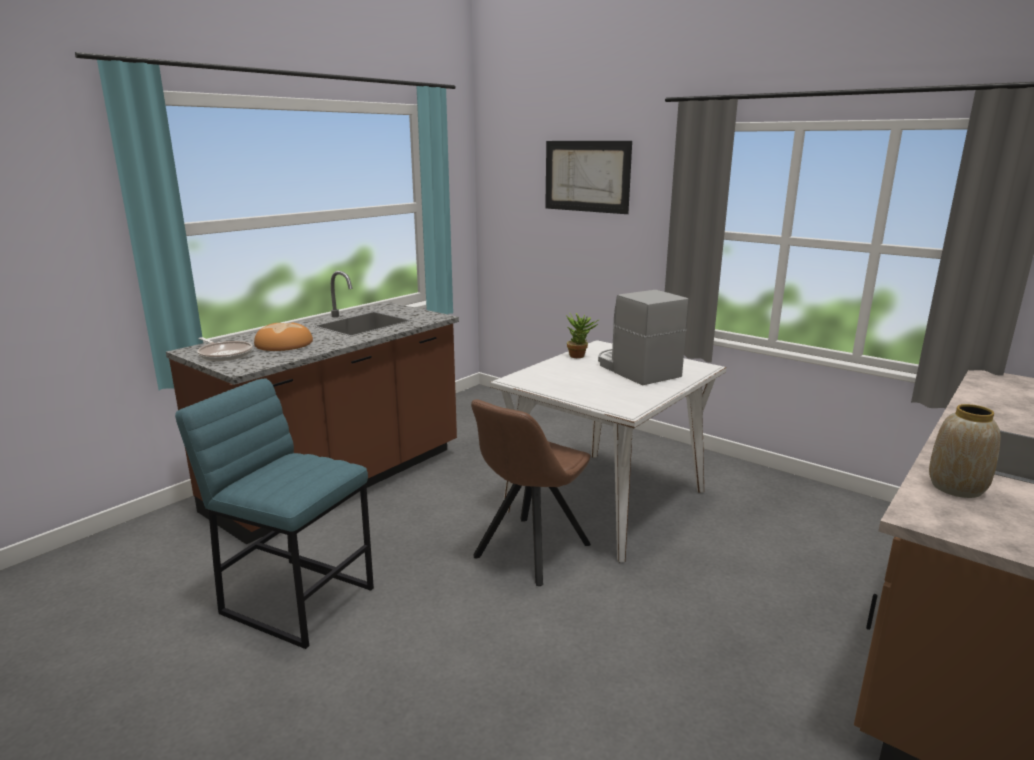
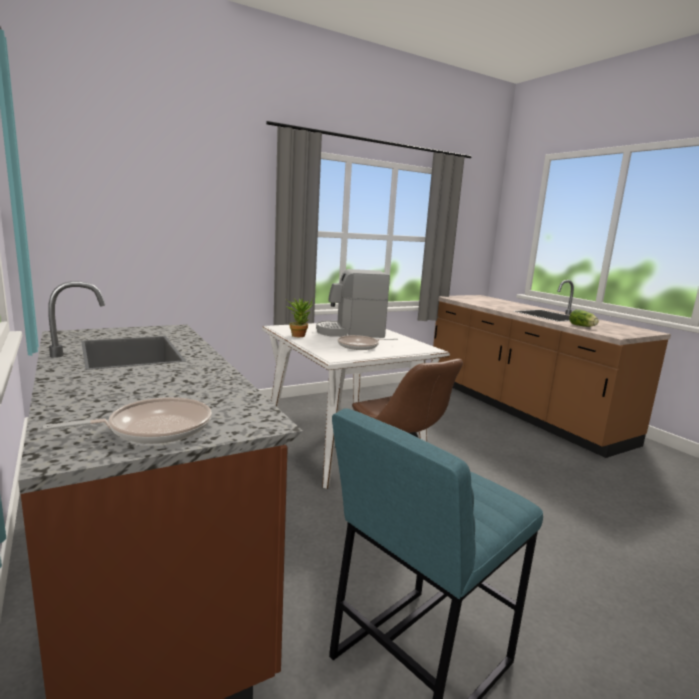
camera: 70 degrees left, 5 degrees down
(283, 344) = (162, 391): bread -> none
(578, 382) = (361, 346): none -> frying pan
(586, 176) = (177, 181): picture -> none
(957, 488) = (583, 326): vase -> lettuce

